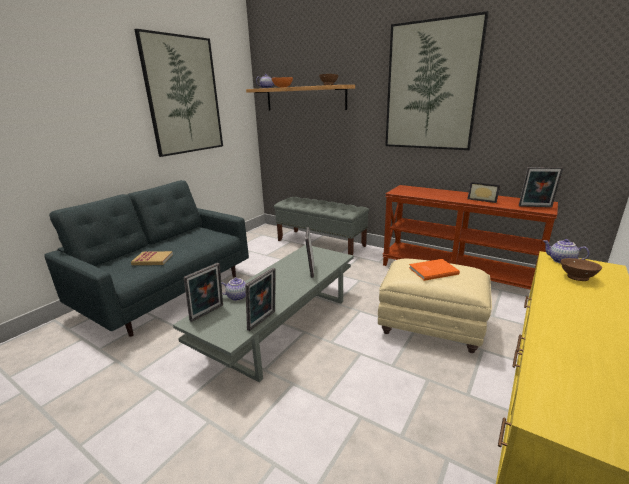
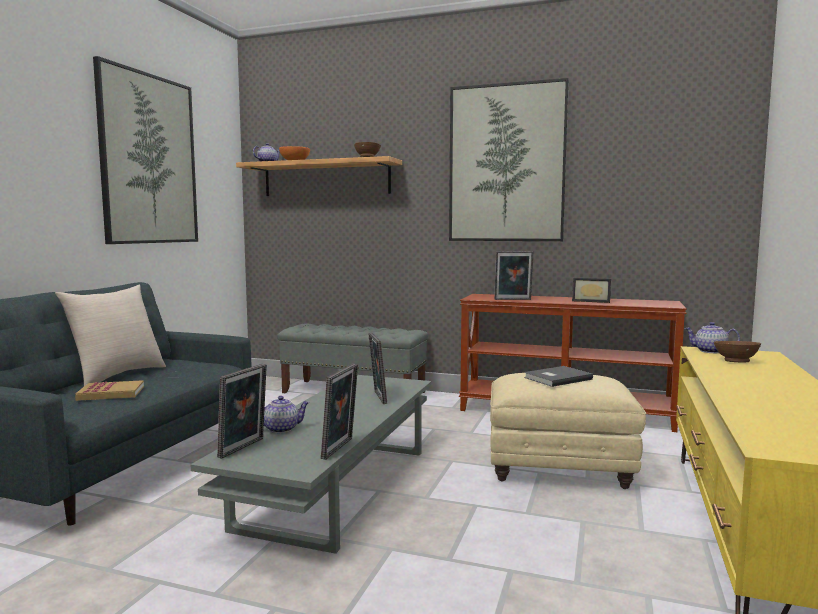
camera: 15 degrees left, 15 degrees down
(165, 242) = (117, 375): none -> beige pillow
(432, 270) = (556, 378): orange book -> grey book
(535, 207) = (658, 304): picture frame -> picture frame (513, 299)

